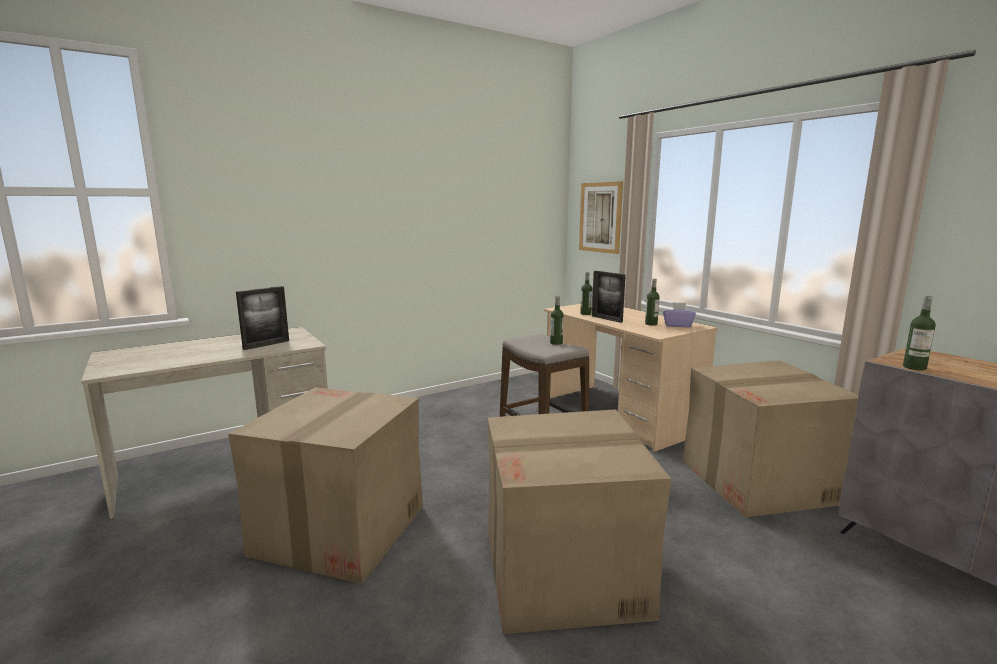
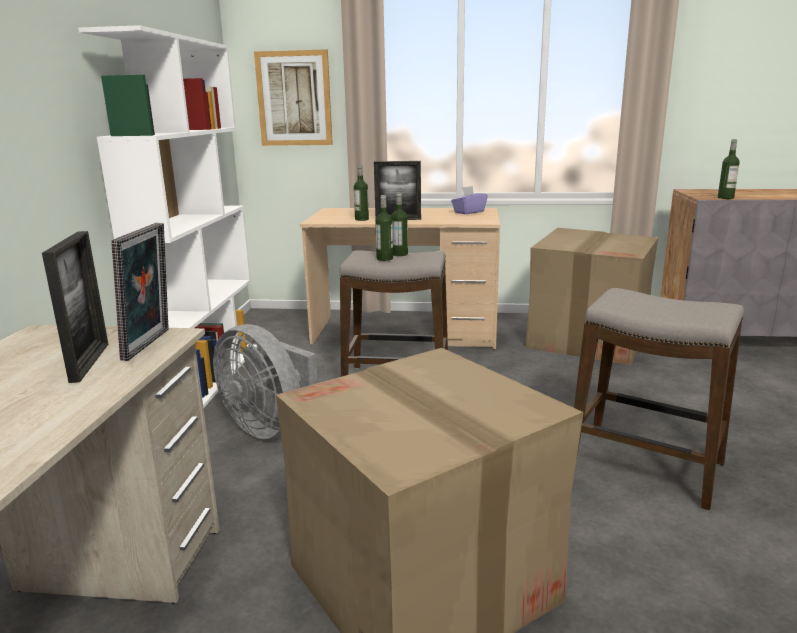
camera: 50 degrees left, 5 degrees up
(295, 345) = (151, 344): none -> picture frame
(437, 430) = (270, 426): none -> grey fan
(464, 394) = (206, 377): none -> white bookcase
(565, 572) = (644, 466): cardboard box -> stool
(651, 324) = (447, 215): bottle -> bottle (384, 259)

